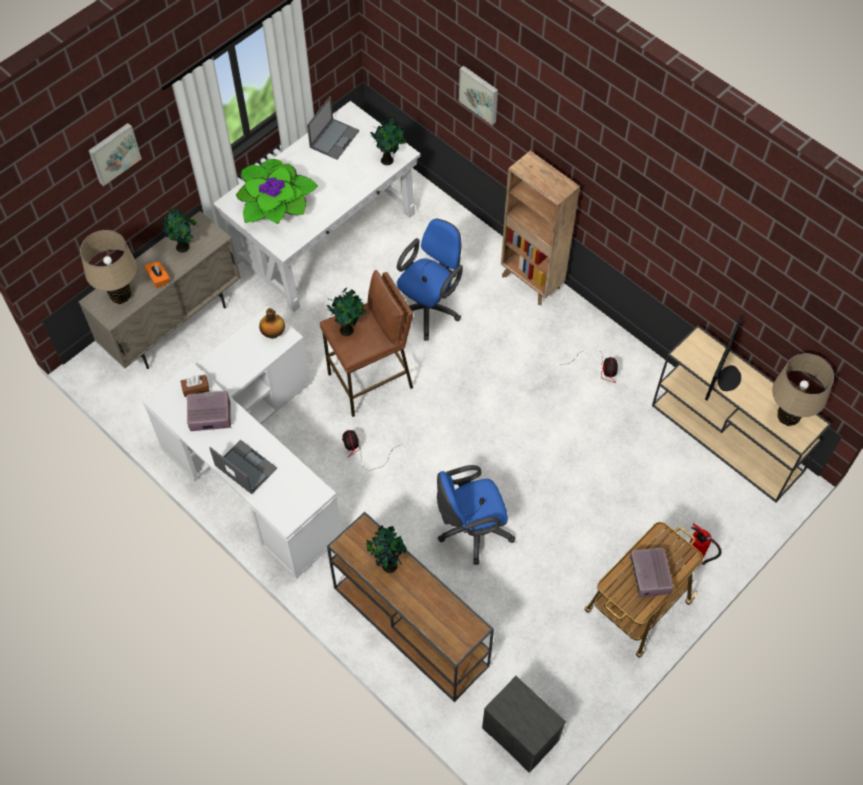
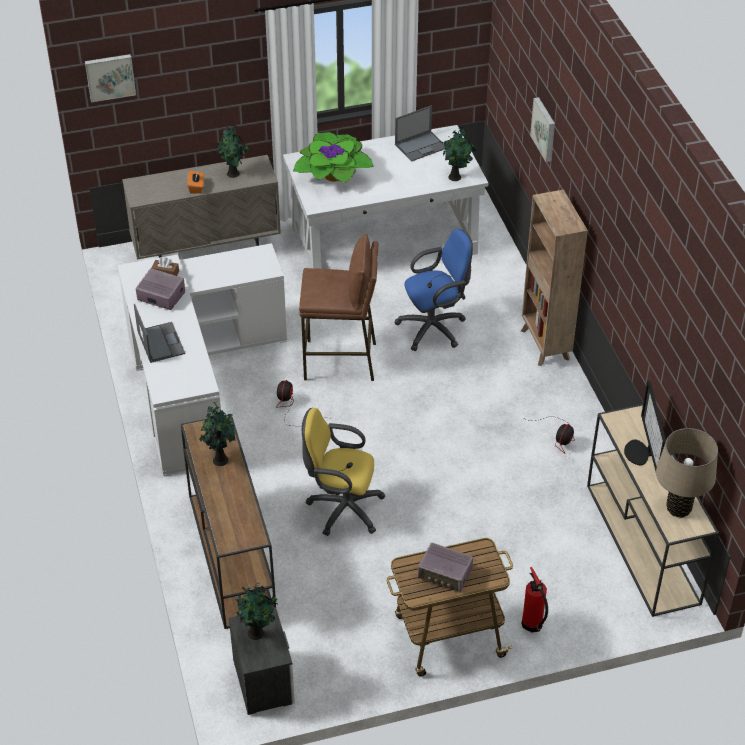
camera: 30 degrees right, 15 degrees down
(113, 153) = (197, 54): picture -> picture (110, 76)
(120, 295) = (157, 187): beige table lamp -> none
(273, 333) = (261, 264): bottle -> none
(347, 329) = (322, 281): potted plant -> potted plant (257, 633)
(471, 530) = (341, 508): blue office chair -> yellow office chair
(649, 576) = (445, 574): radio -> radio turned 90 degrees counterclockwise
(725, 376) = (640, 453): monitor -> monitor turned 120 degrees clockwise

